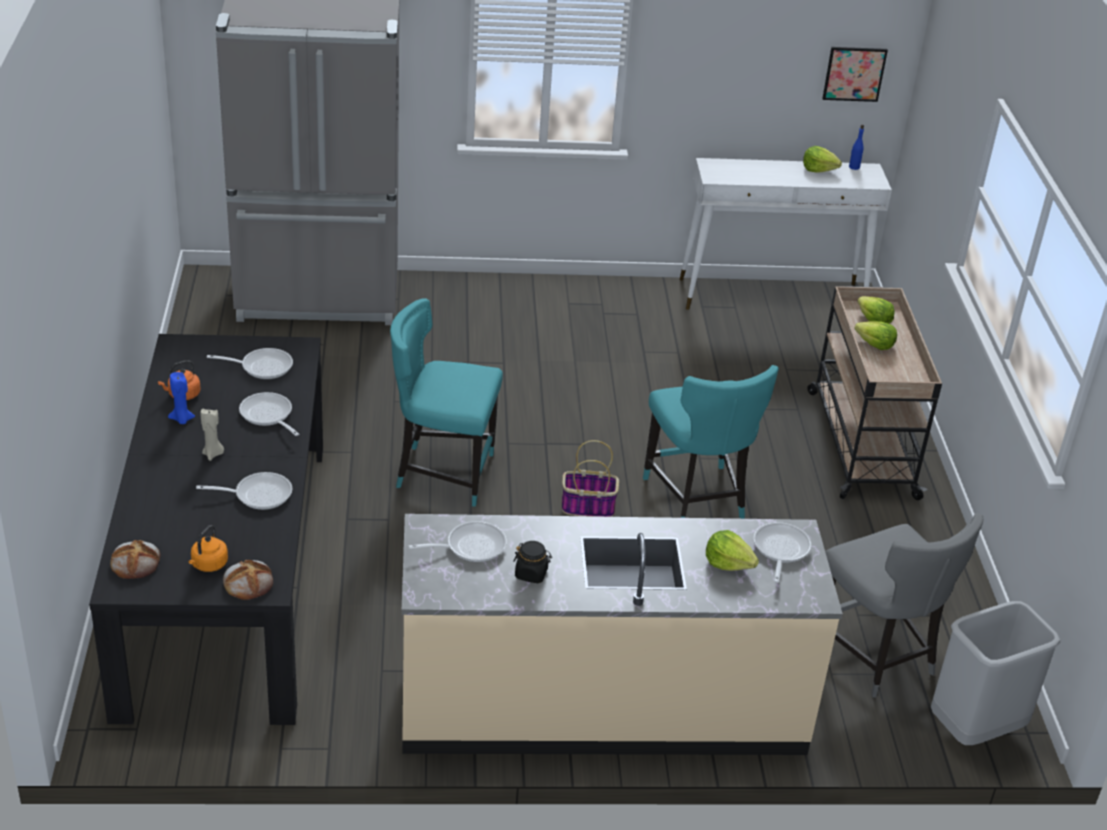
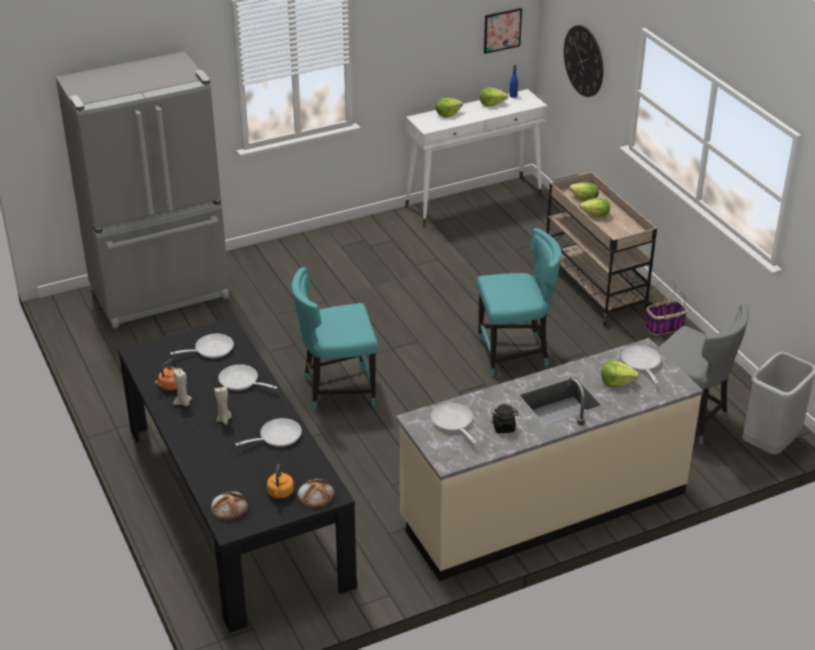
camera: 20 degrees left, 0 degrees up
(181, 419) = (183, 403): blue candle -> beige candle
(470, 546) = (453, 423): frying pan -> frying pan turned 75 degrees counterclockwise
(587, 507) = (448, 383): basket -> basket (664, 327)
(697, 498) = (515, 354): turquoise chair -> turquoise chair turned 60 degrees counterclockwise
(751, 167) = (447, 113): none -> lettuce
(940, 136) = (584, 61): none -> wall clock

